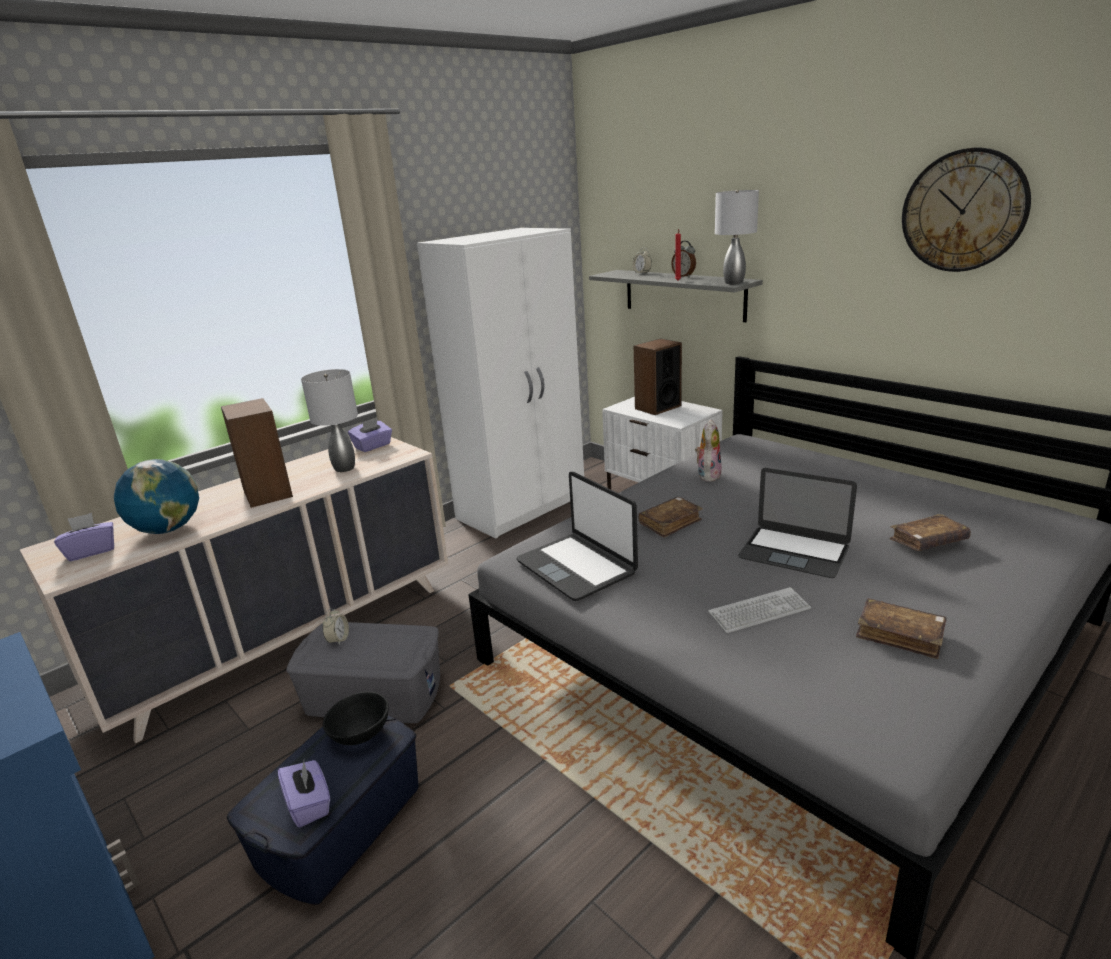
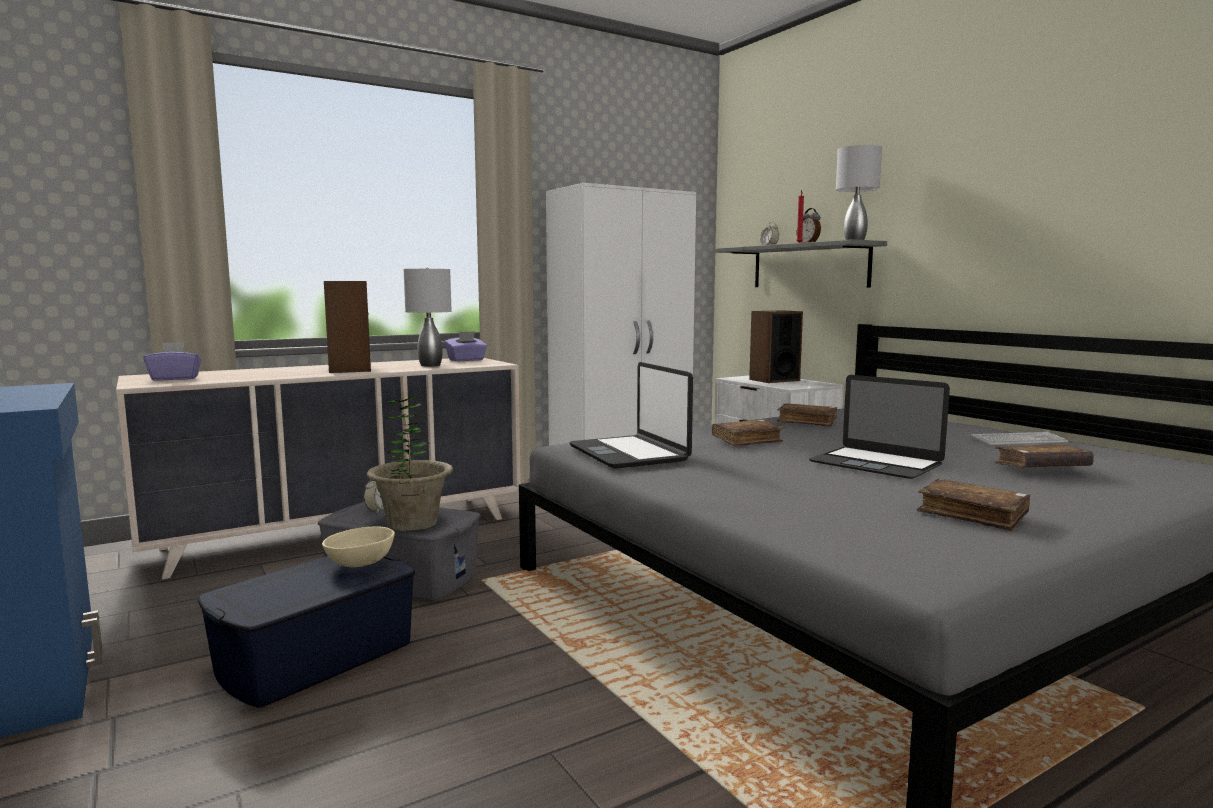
camera: 10 degrees right, 15 degrees down
(168, 529) = (248, 375): globe -> none
(309, 804) = (280, 598): purple tissue box -> none
(361, 733) = (361, 563): black bowl -> beige bowl
(380, 656) = (412, 523): none -> potted plant
(708, 475) = (807, 422): plush toy -> brown book
(759, 612) = (812, 490): keyboard -> keyboard (1018, 440)
(963, 211) = (1092, 141): wall clock -> none

